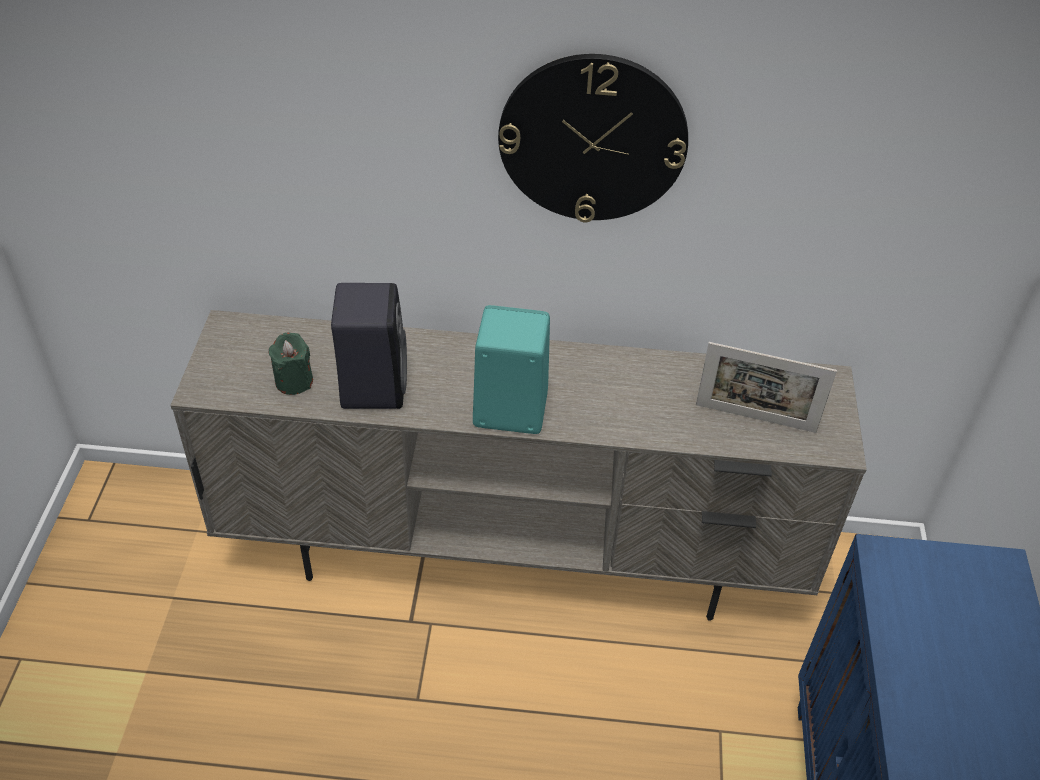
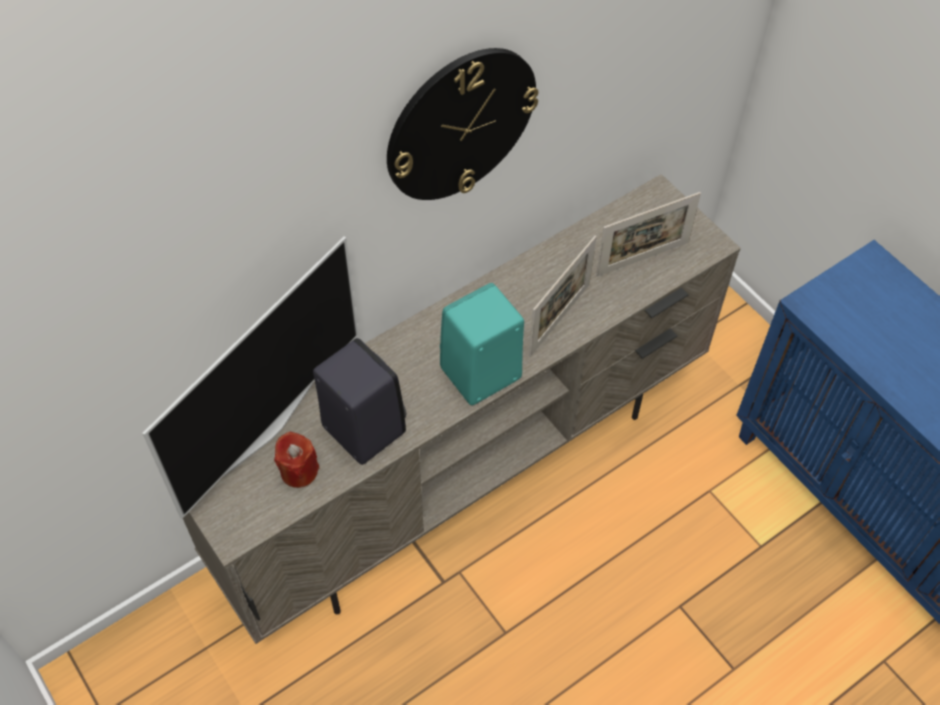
camera: 40 degrees left, 10 degrees up
(294, 381) = (299, 471): green candle -> red candle
(308, 338) = (267, 427): none -> television
(624, 415) = (559, 319): none -> picture frame

